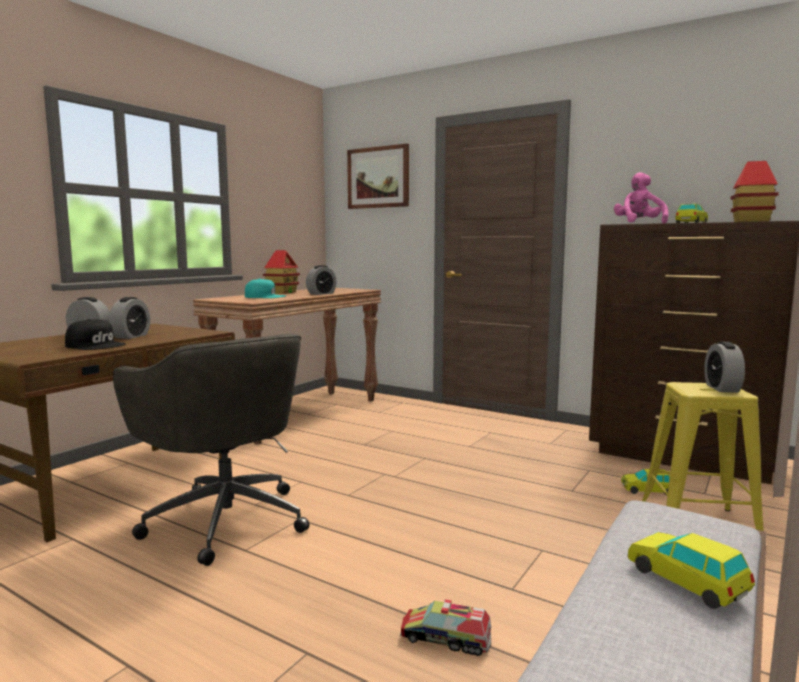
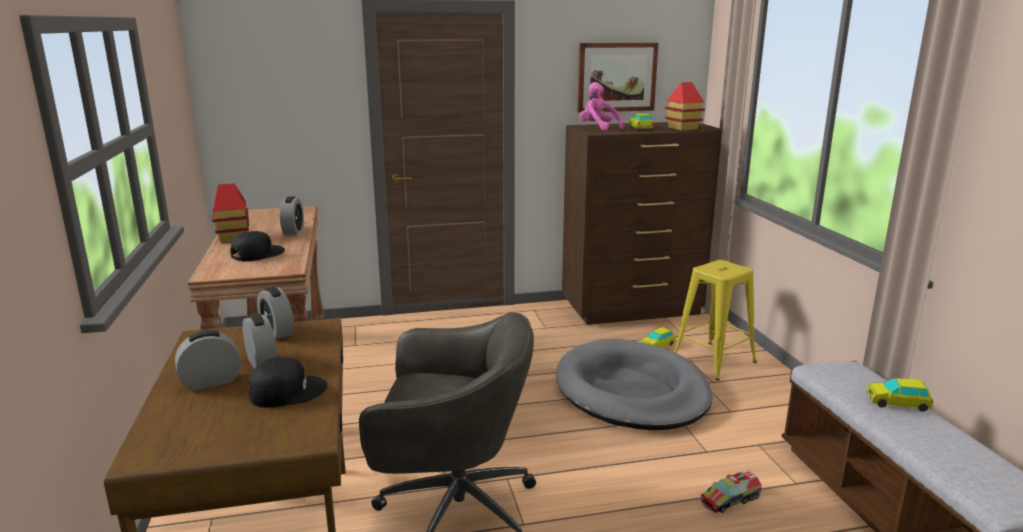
camera: 45 degrees left, 10 degrees up
(265, 296) = (257, 253): turquoise cap -> black cap
(378, 177) = (282, 66): picture -> picture (616, 77)
(536, 511) = (631, 391): none -> grey dog bed
(722, 388) = (726, 266): alarm clock -> alarm clock (277, 332)

